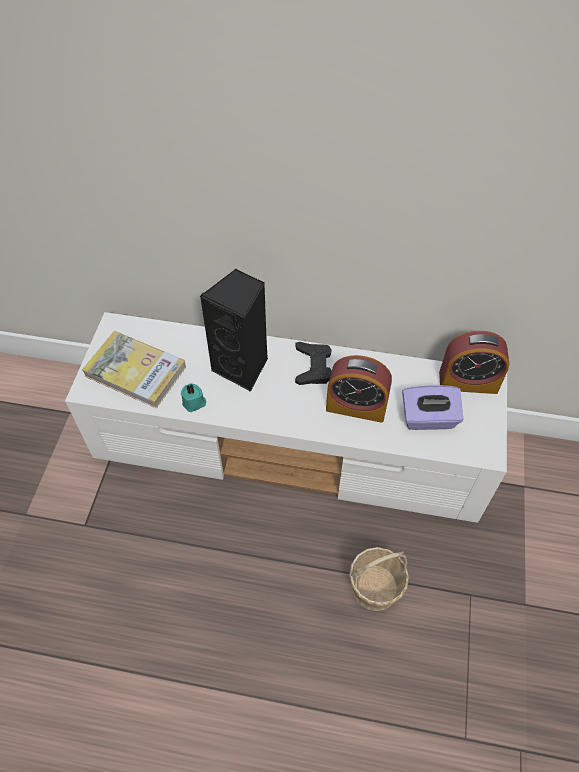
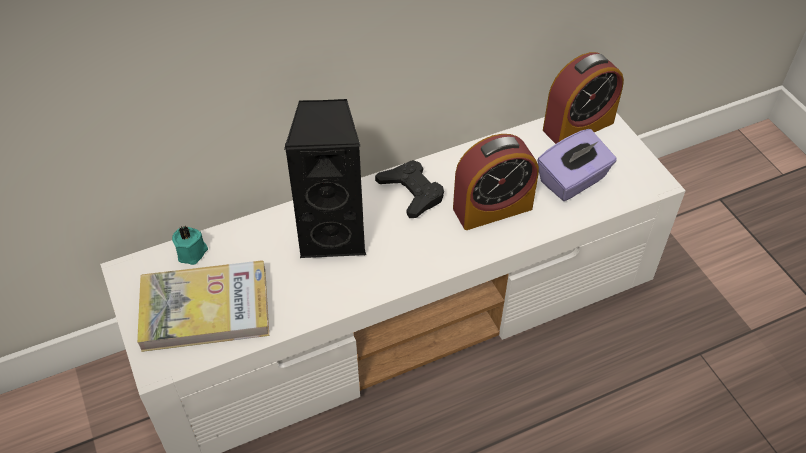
camera: 35 degrees left, 5 degrees down
(194, 403) = (311, 304): turquoise candle -> turquoise candle (192, 253)
(375, 588) = (610, 406): basket -> none

